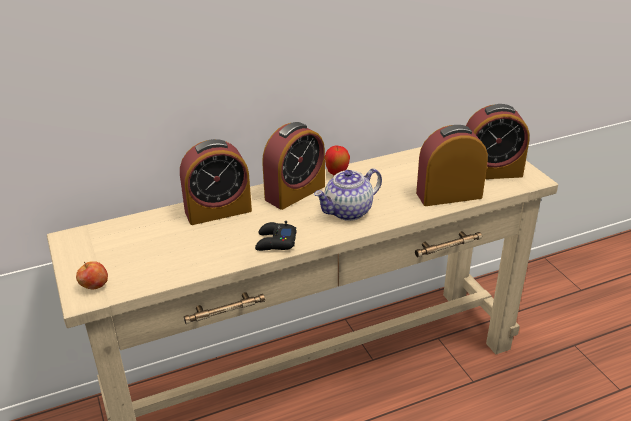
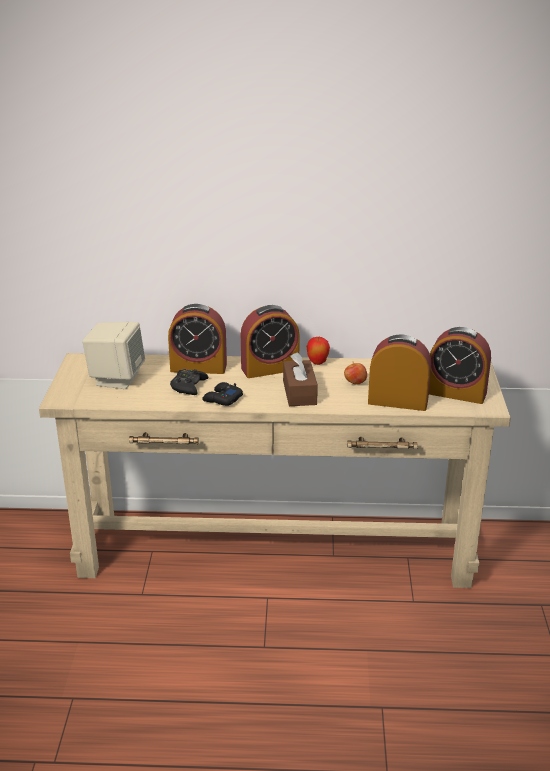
camera: 25 degrees right, 5 degrees down
(94, 286) = (72, 394): apple -> apple (355, 383)
(134, 250) = (116, 378): none -> beige speaker
(226, 237) = (188, 386): none -> black game controller
(348, 212) = (299, 392): teapot -> brown tissue box

